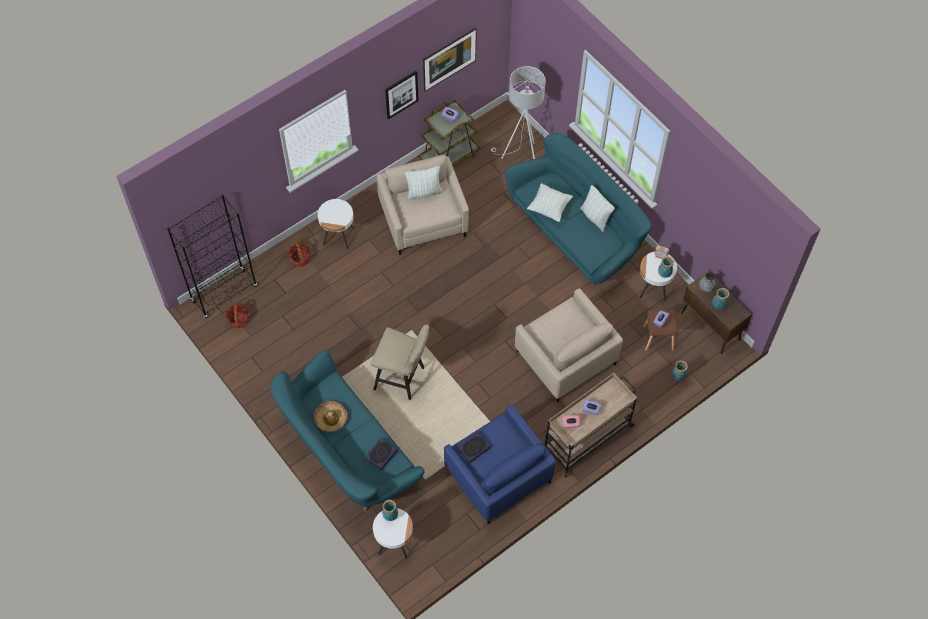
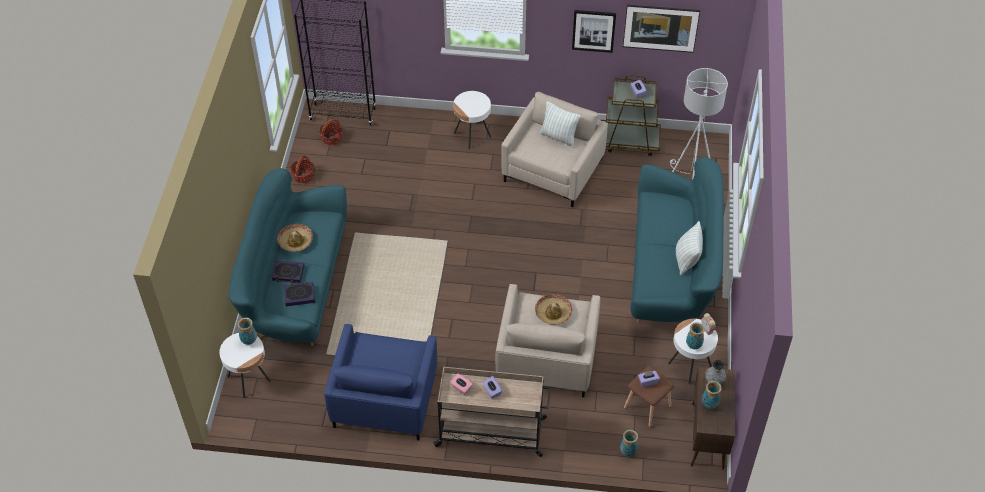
camera: 45 degrees right, 10 degrees down
(300, 258) = (425, 130): basket -> basket (303, 175)
(403, 379) = (398, 270): beige stool -> none
(473, 448) = (369, 346): book -> book (288, 273)
(549, 208) = (654, 224): pillow -> none
(560, 324) = (553, 313): none -> hat

